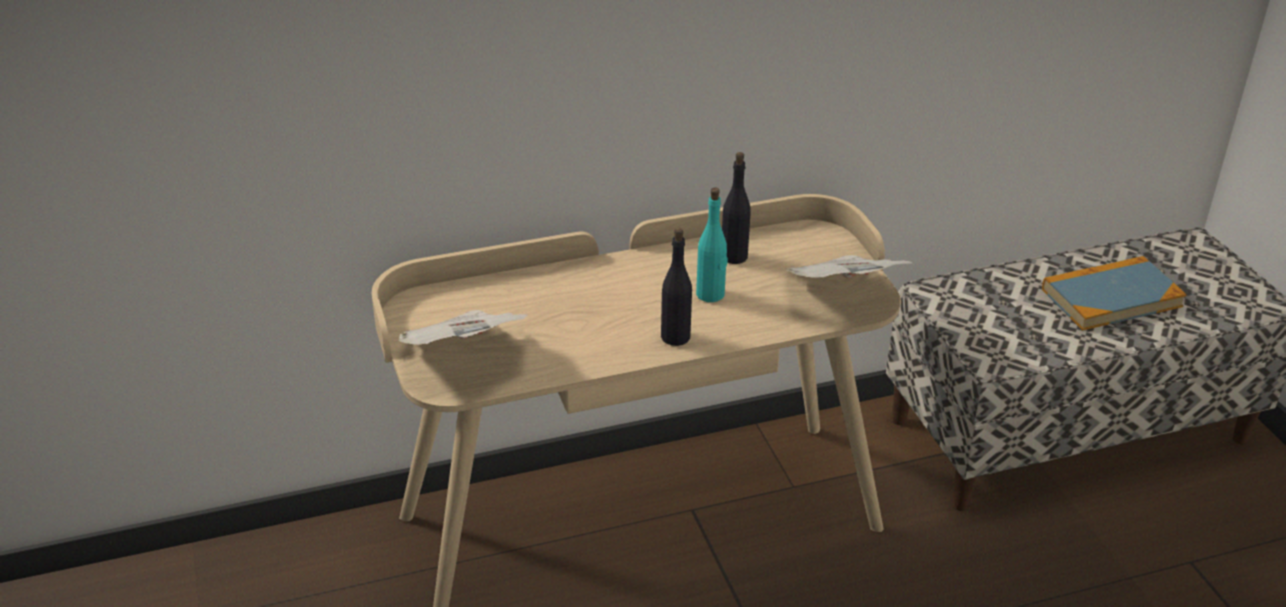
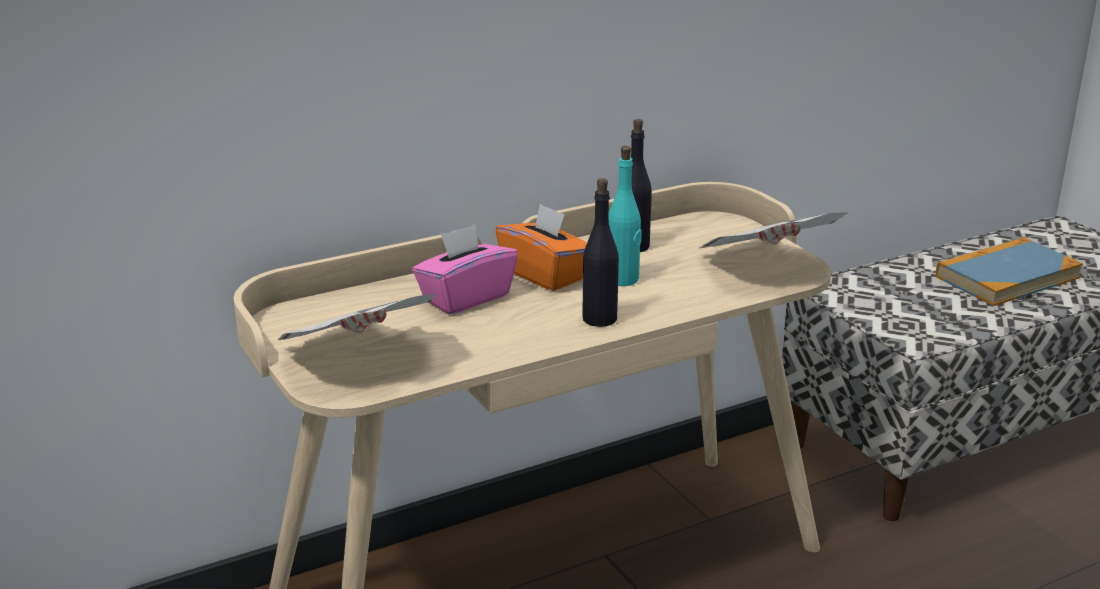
camera: 10 degrees left, 10 degrees down
(569, 299) = (465, 298): none -> pink tissue box
(645, 281) = (545, 275): none -> orange tissue box

